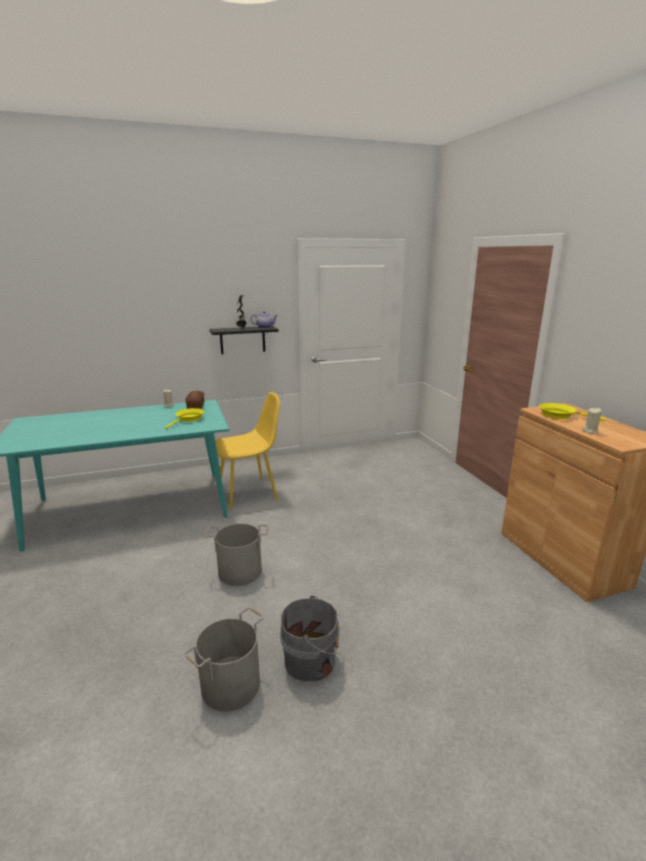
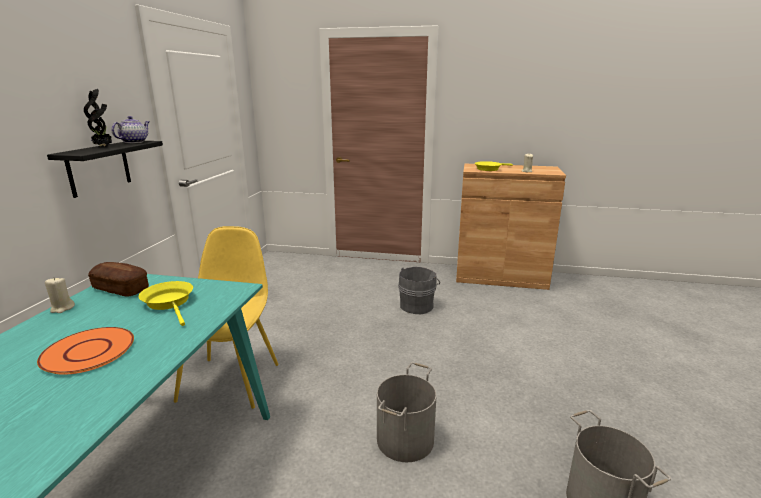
camera: 60 degrees left, 0 degrees up
(135, 422) = (89, 351): none -> orange plate
(312, 661) = (577, 430): grey bucket -> grey bucket (417, 305)

